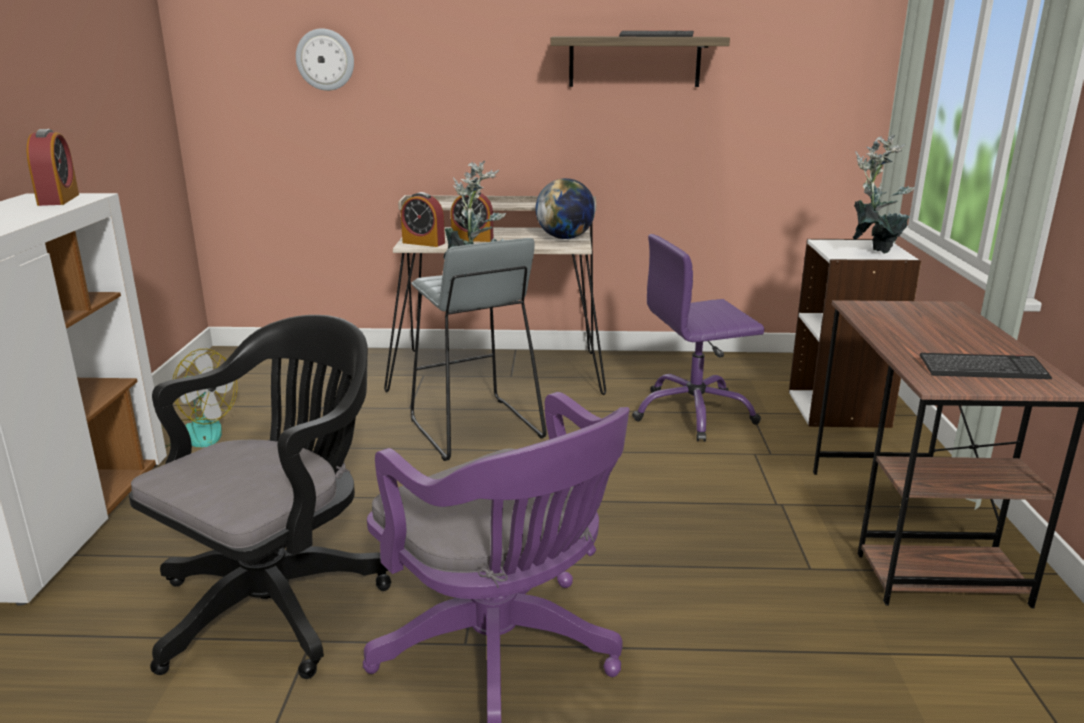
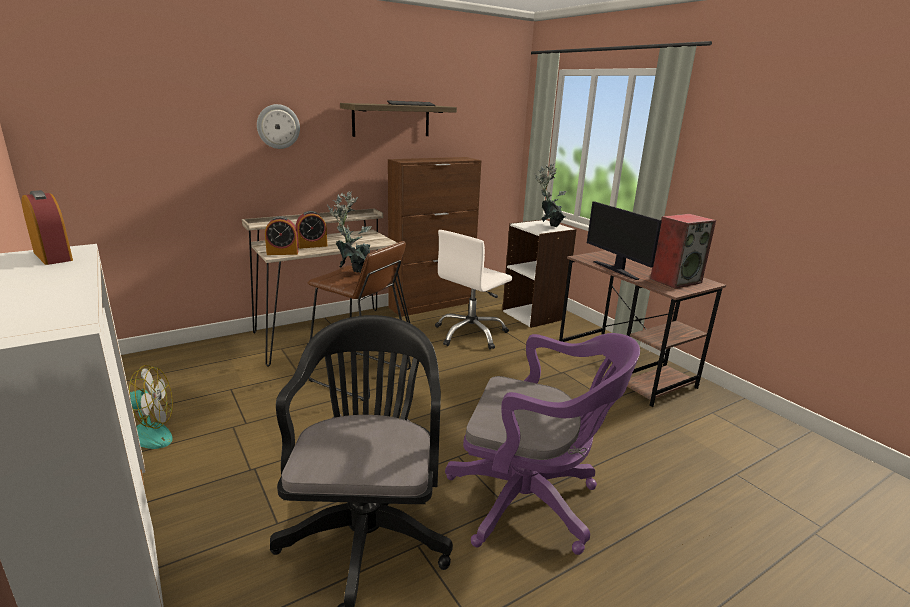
camera: 35 degrees left, 0 degrees up
(325, 59) = (166, 116): wall clock -> wall clock (278, 126)
(475, 429) = (359, 375): grey stool -> brown stool
(565, 238) = (370, 238): globe -> none
(683, 361) = (432, 305): none -> brown cabinet
(693, 413) = (471, 334): purple office chair -> white office chair
(886, 334) = (616, 270): none -> monitor
(982, 369) = (675, 280): keyboard -> speaker

